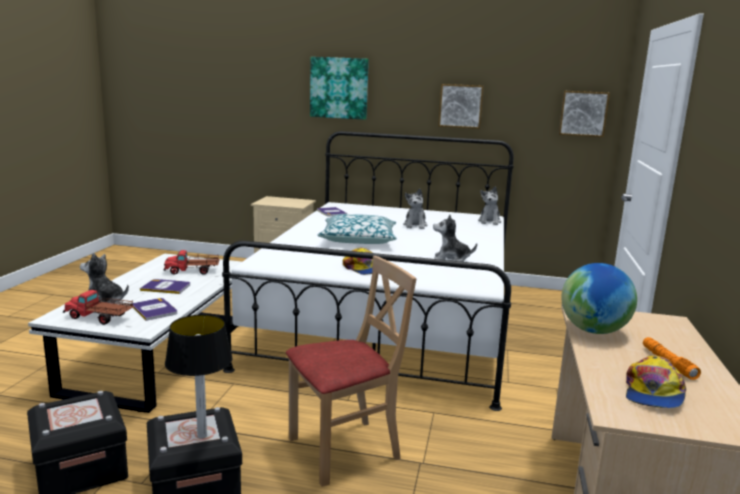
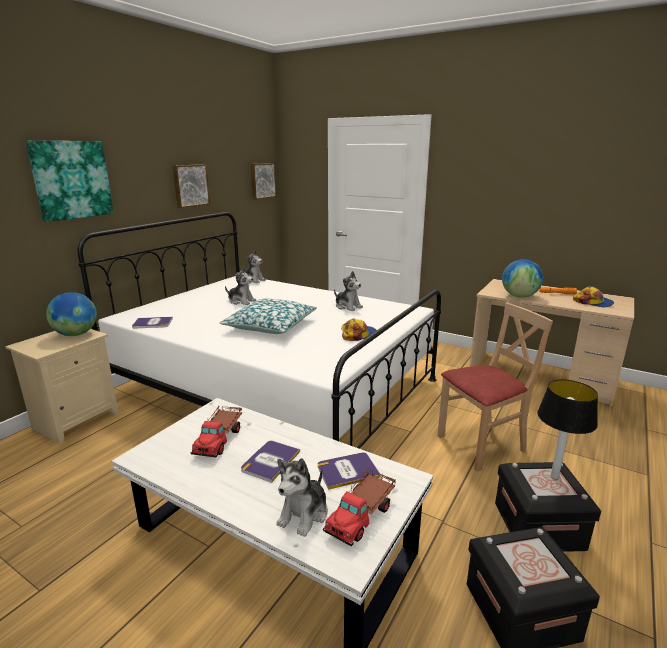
camera: 70 degrees left, 5 degrees up
(296, 203) = (76, 334): none -> globe
(344, 450) = (482, 445): beige chair -> beige chair turned 75 degrees clockwise
(451, 259) = (348, 306): plush toy -> plush toy turned 75 degrees counterclockwise

